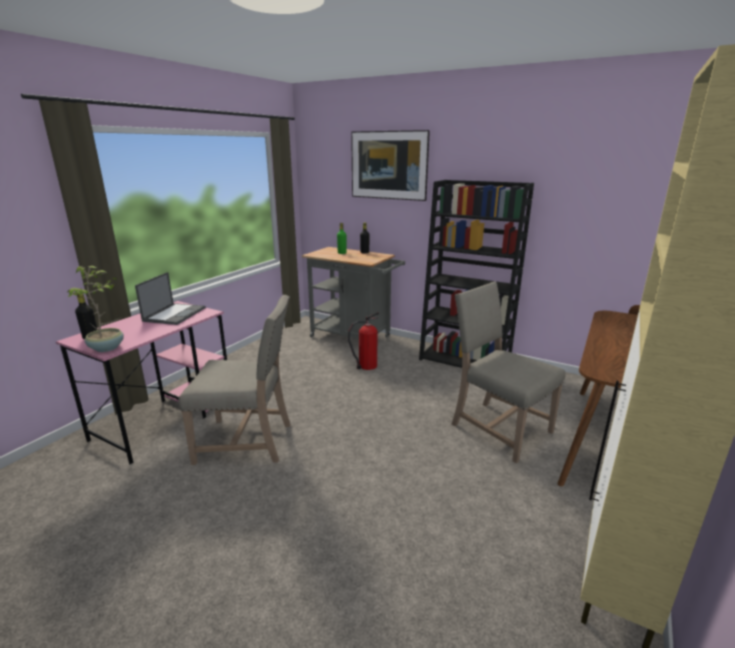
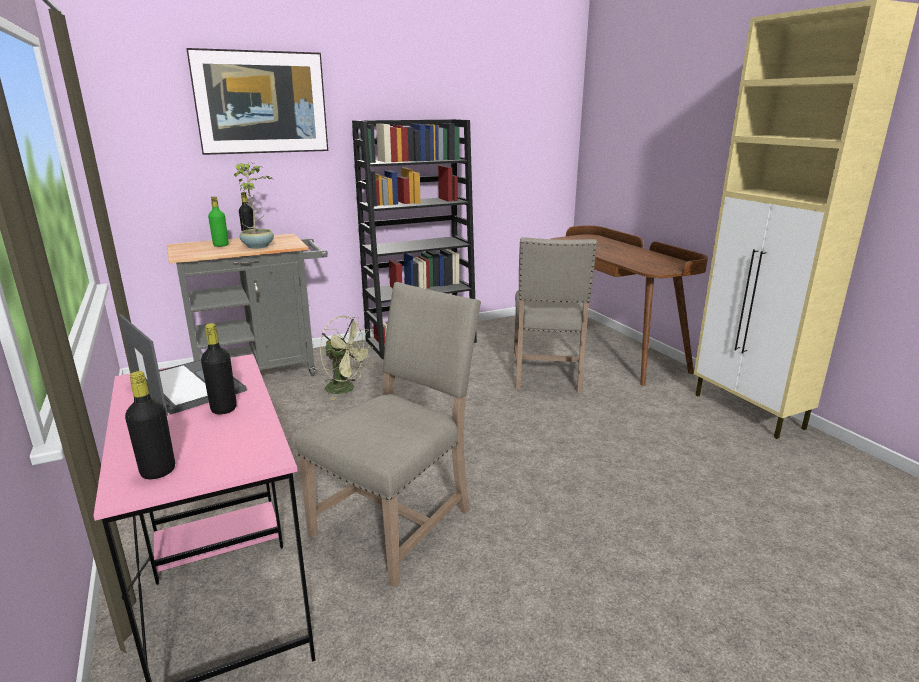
camera: 55 degrees left, 0 degrees up
(107, 348) = (250, 458): potted plant -> potted plant (258, 246)
(154, 327) = (224, 409): none -> black bottle
(366, 366) = (346, 389): fire extinguisher -> green fan
(497, 428) = (548, 375): beige chair -> beige chair turned 75 degrees counterclockwise

